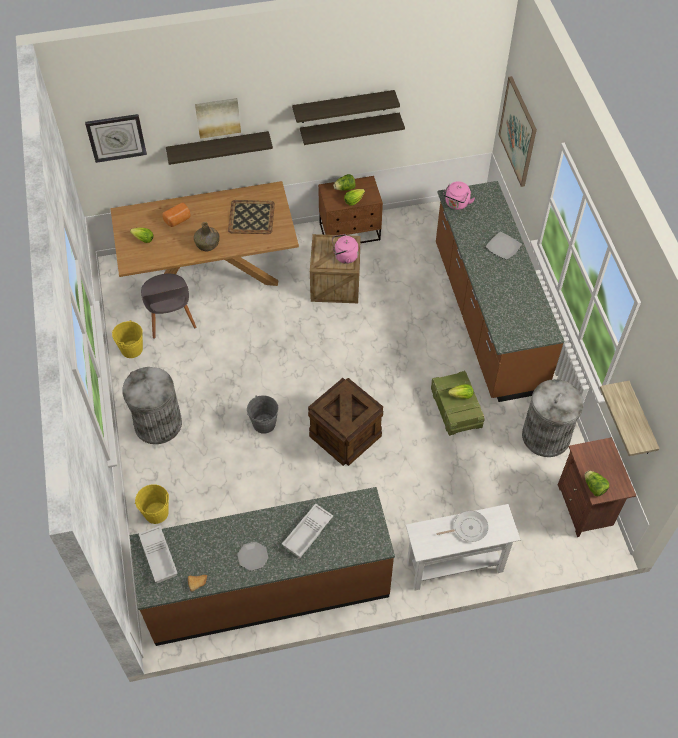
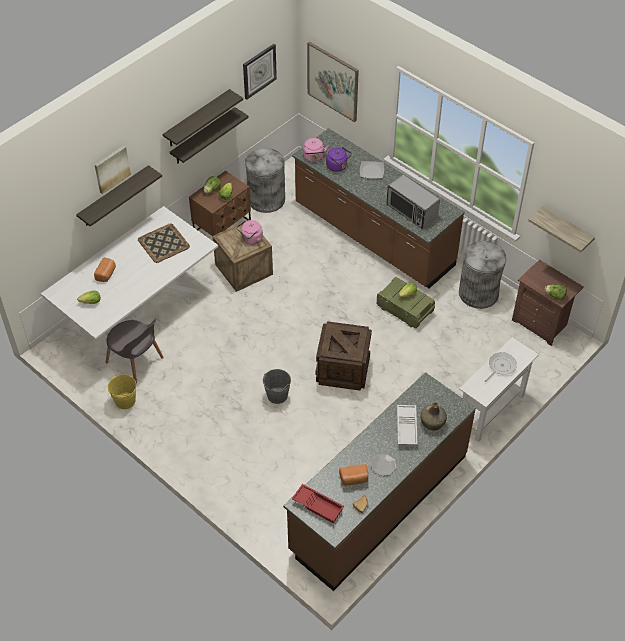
camera: 35 degrees left, 5 degrees down
(116, 137) = (39, 223): wall clock -> wall clock (259, 71)
(156, 513) = (251, 503): yellow bucket -> none
(157, 423) = (195, 441): grey trash can -> grey trash can (266, 199)
(159, 556) = (318, 505): white tray -> red tray
(207, 244) = (147, 279): green bottle -> green bottle (433, 422)
(210, 273) = (139, 312): brown dining table -> white dining table
(213, 552) = (354, 479): none -> bread
(472, 225) = (338, 166): none -> purple kettle
(508, 310) = (411, 211): none -> microwave

